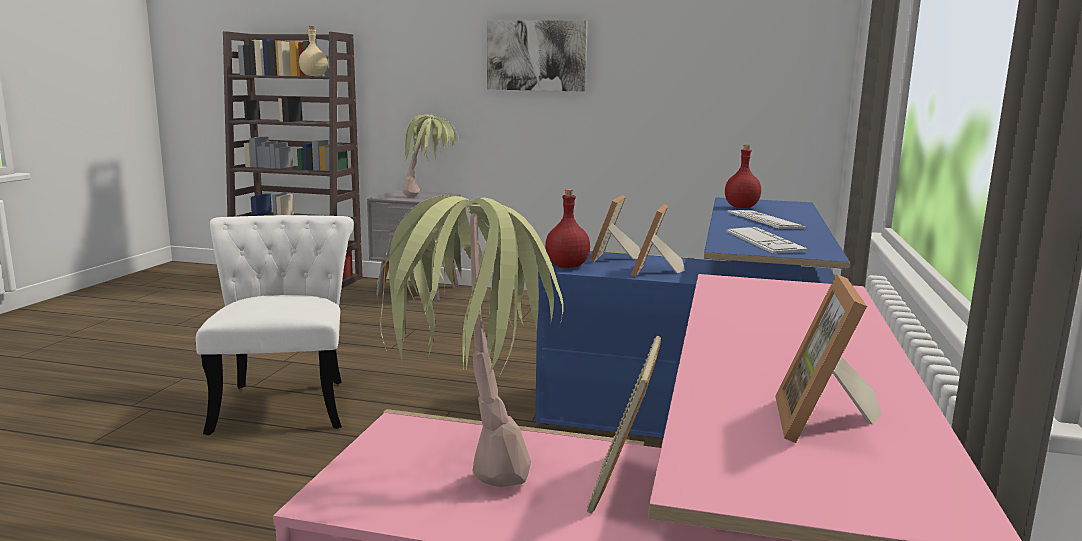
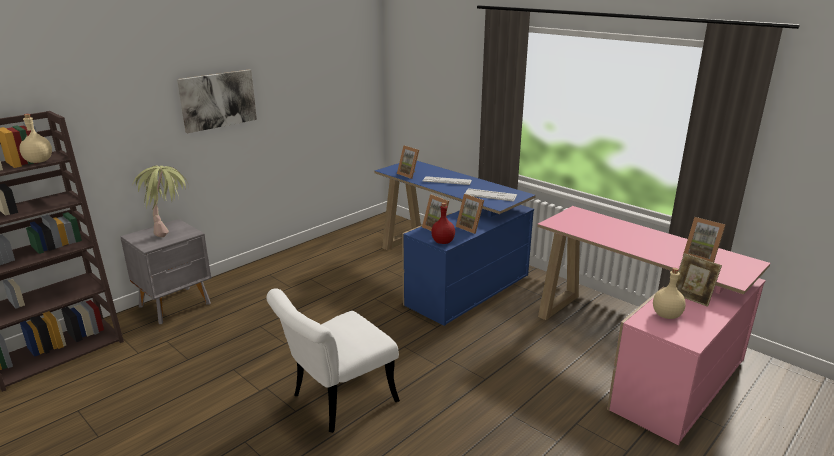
camera: 60 degrees left, 10 degrees up
(285, 401) = (336, 400): white chair -> white chair turned 60 degrees counterclockwise
(468, 456) = (666, 315): potted plant -> beige bottle
(742, 207) = (410, 174): red bottle -> picture frame

